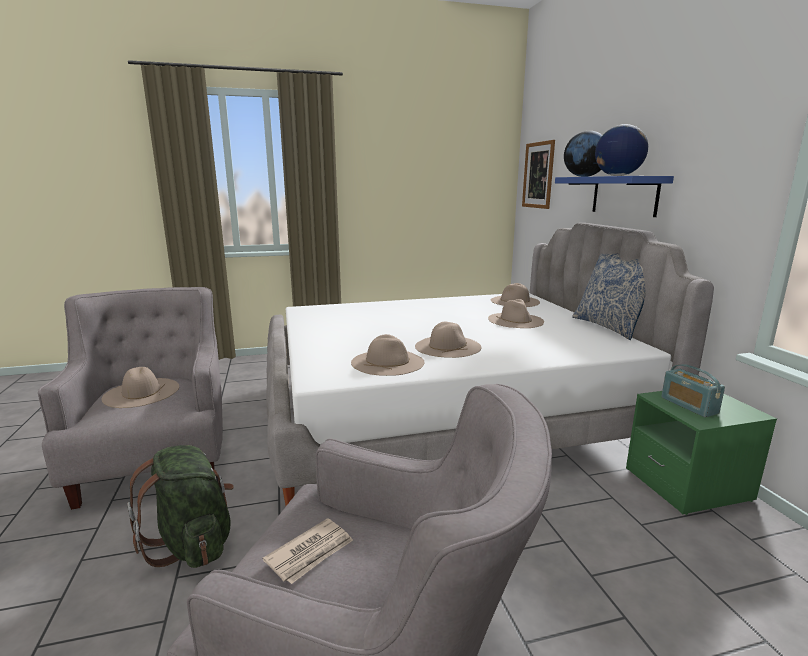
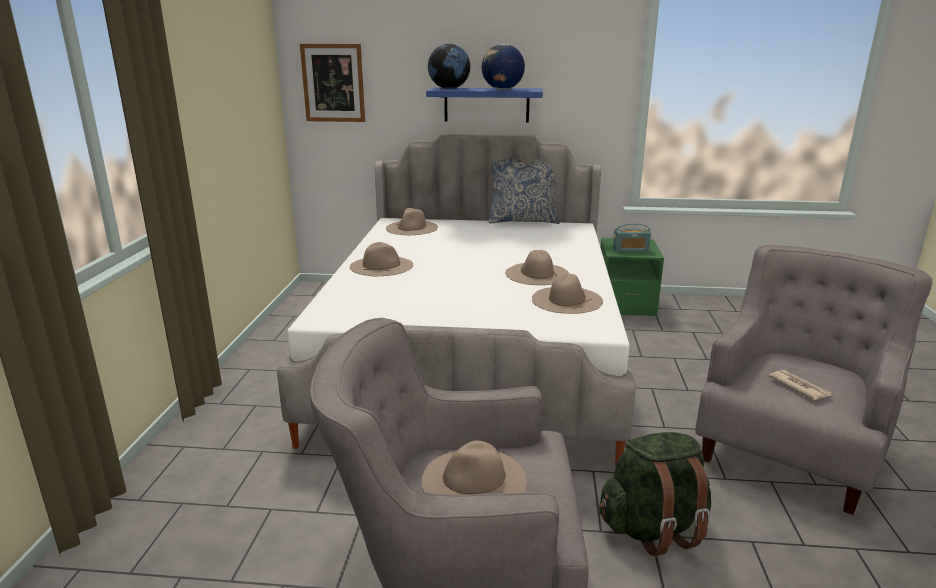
camera: 70 degrees left, 5 degrees up
(516, 320) = (477, 240): beige hat -> beige hat (381, 266)

